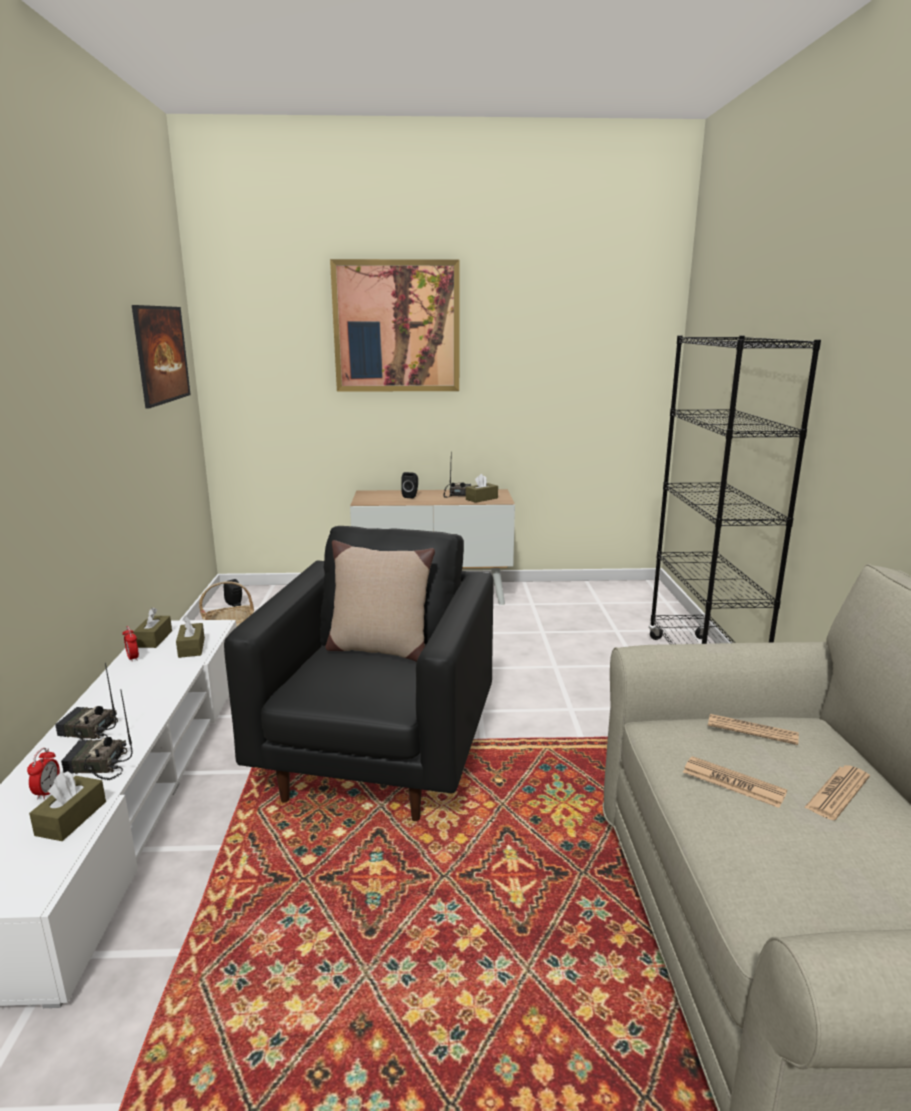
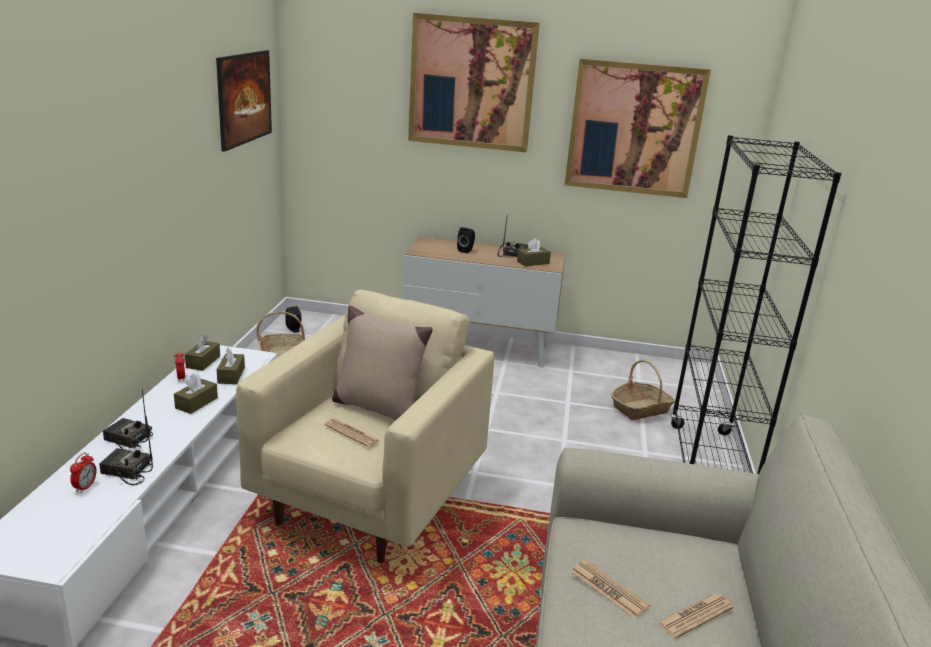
camera: 10 degrees right, 5 degrees up
(71, 818) = (97, 512): brown tissue box -> brown tissue box (196, 403)
(379, 756) = (370, 499): black armchair -> beige armchair
(561, 357) = (634, 129): none -> picture
(614, 627) = (641, 409): none -> basket
(752, 730) = (657, 545): newspaper -> newspaper (352, 433)

